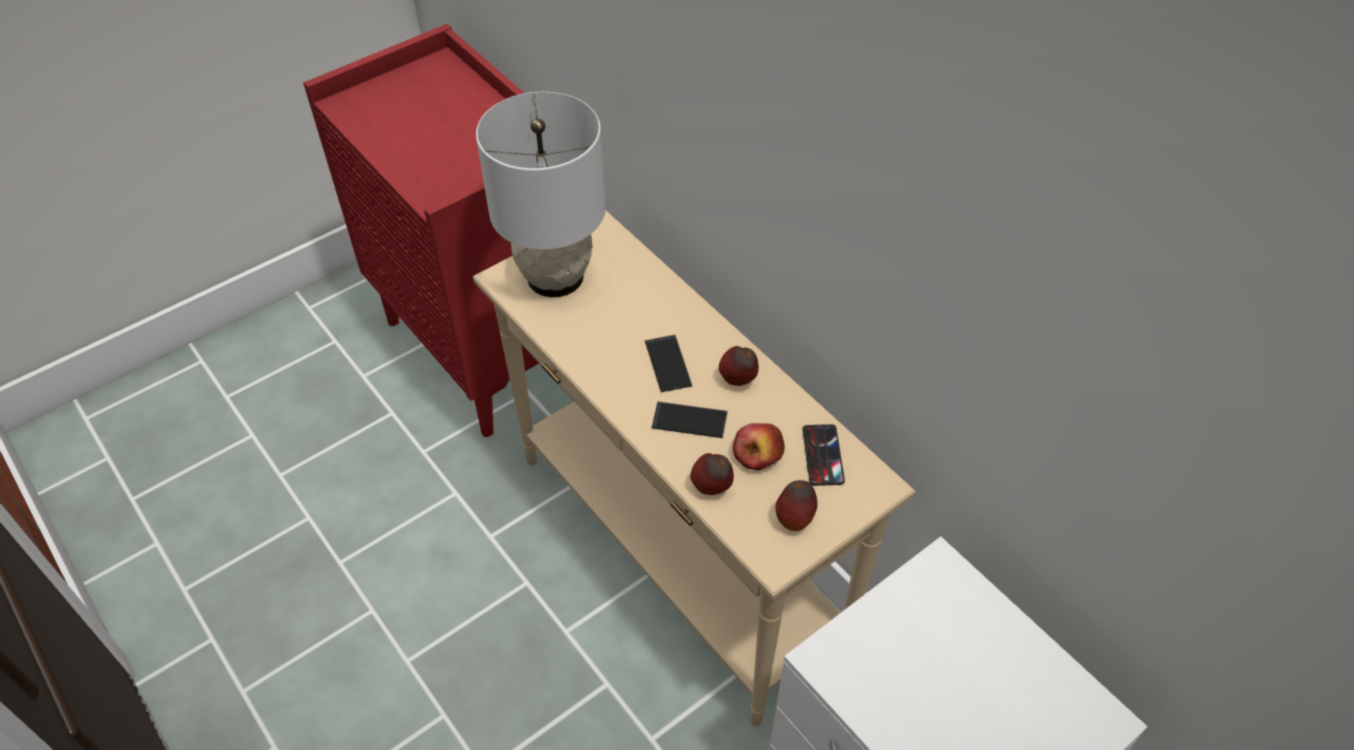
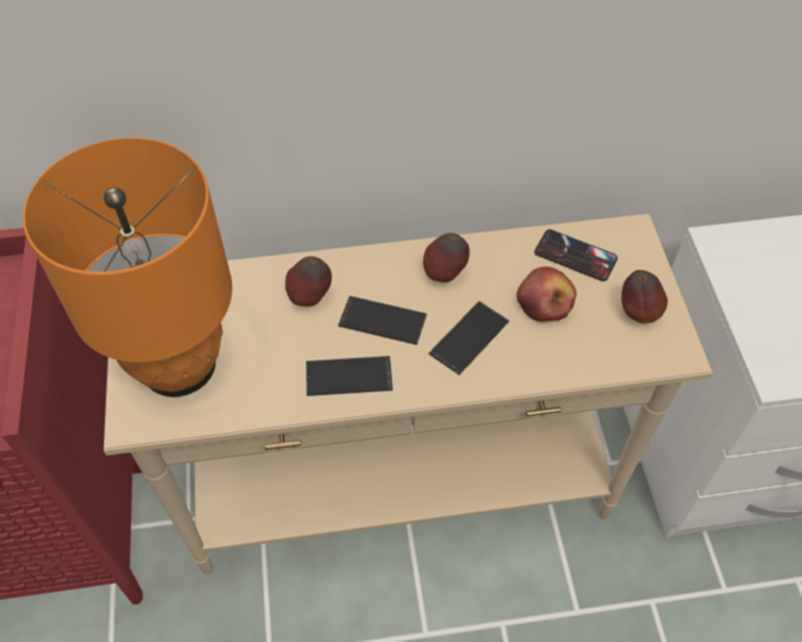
camera: 60 degrees left, 5 degrees up
(554, 277) = (178, 365): white table lamp -> orange table lamp
(607, 367) = (349, 376): none -> phone
(712, 488) = (565, 360): apple -> apple (310, 298)

